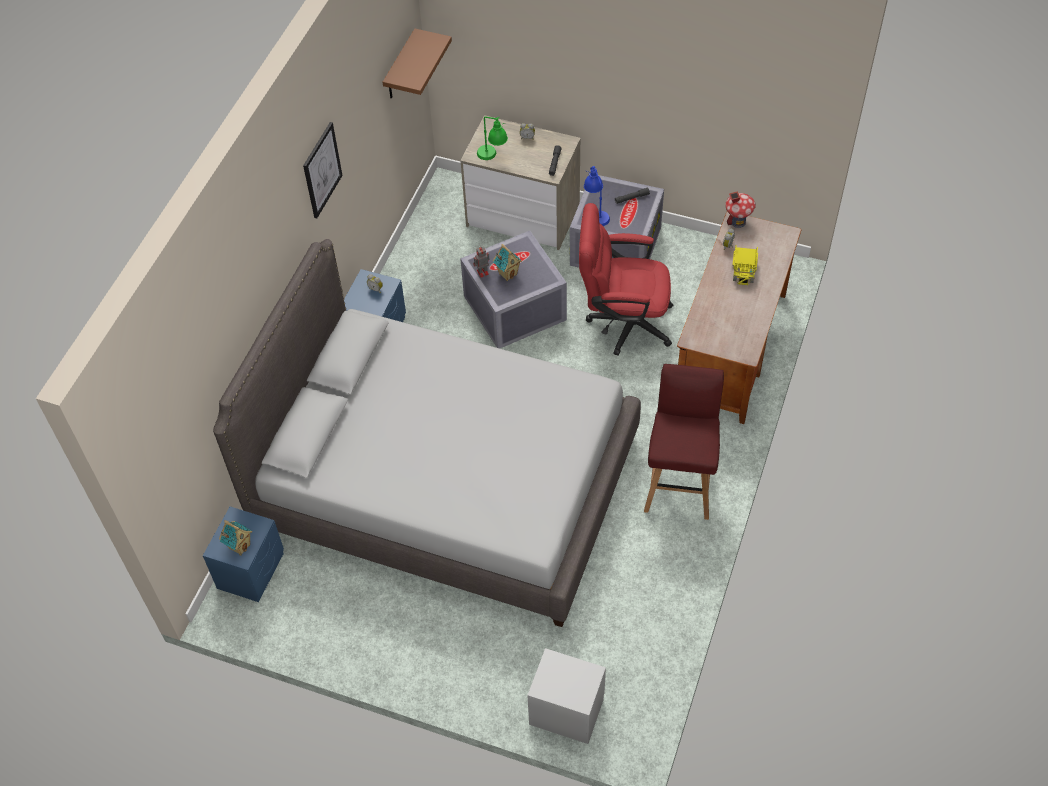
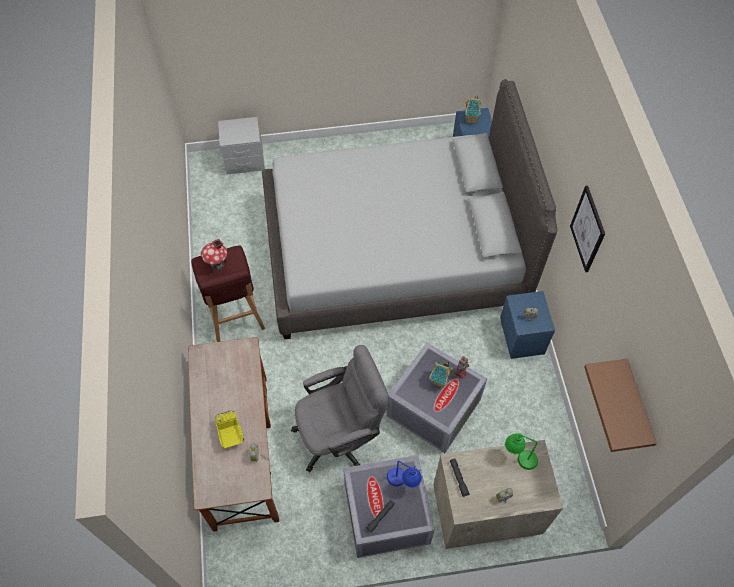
camera: 150 degrees right, 5 degrees up
(622, 322) = (340, 435): red office chair -> grey office chair
(737, 221) = (256, 489): toy house -> toy house (217, 265)

